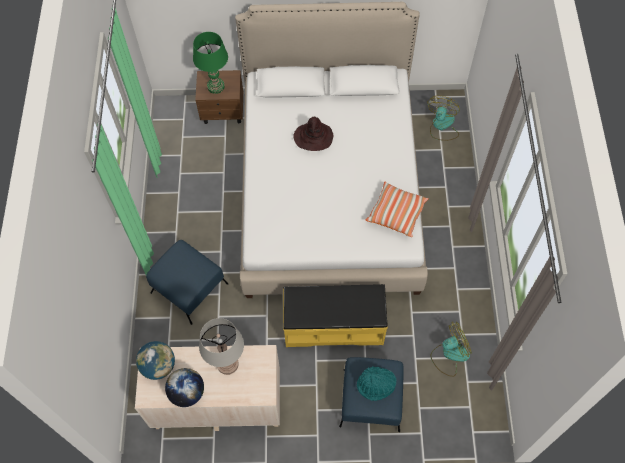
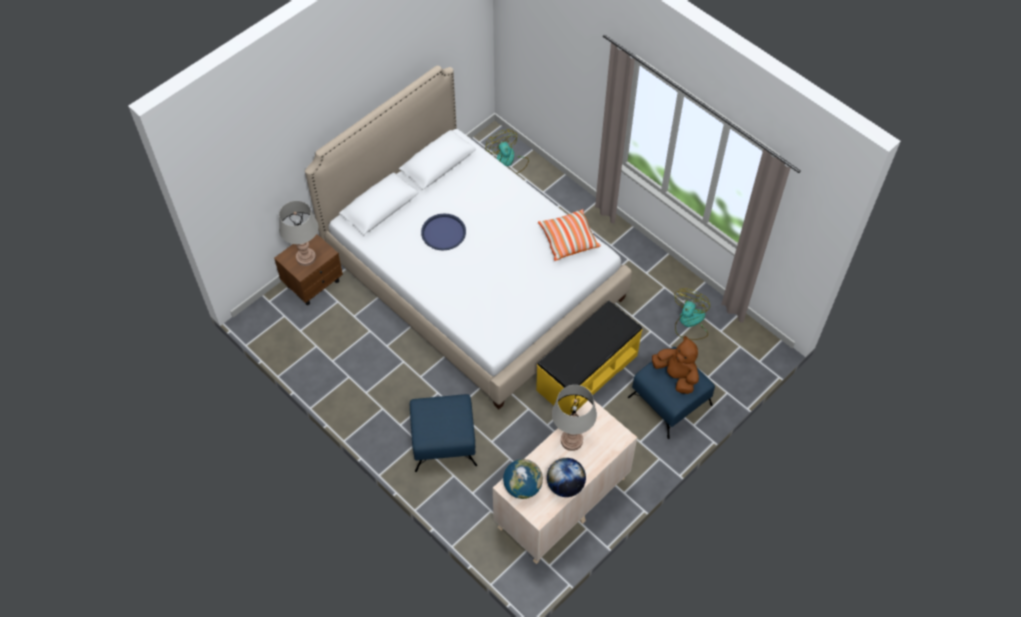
camera: 45 degrees left, 5 degrees down
(216, 86) = (306, 258): green table lamp -> grey table lamp
(313, 137) = (443, 232): brown hat -> blue tray
(376, 385) = (676, 375): turquoise hat -> brown plush toy

